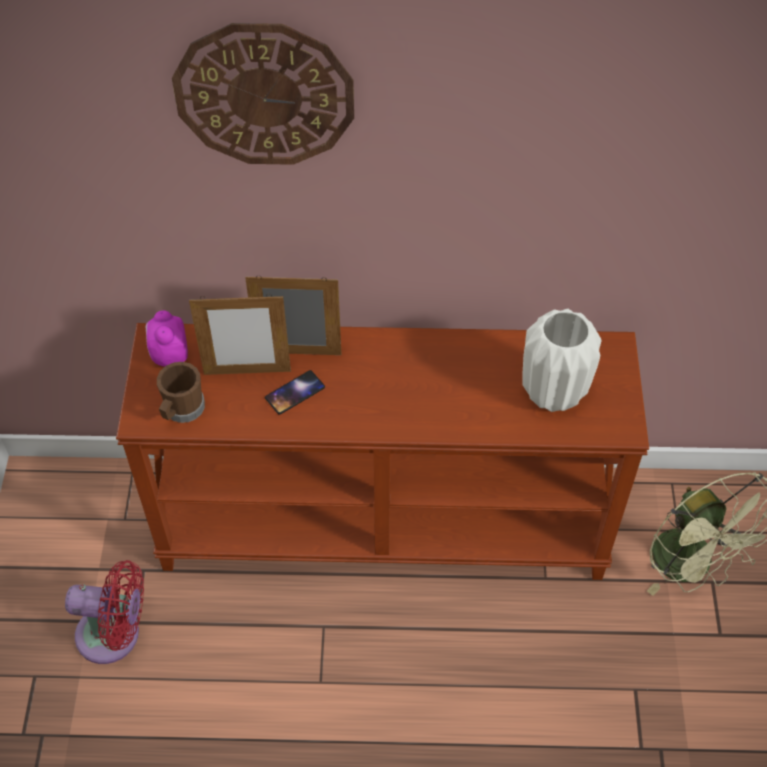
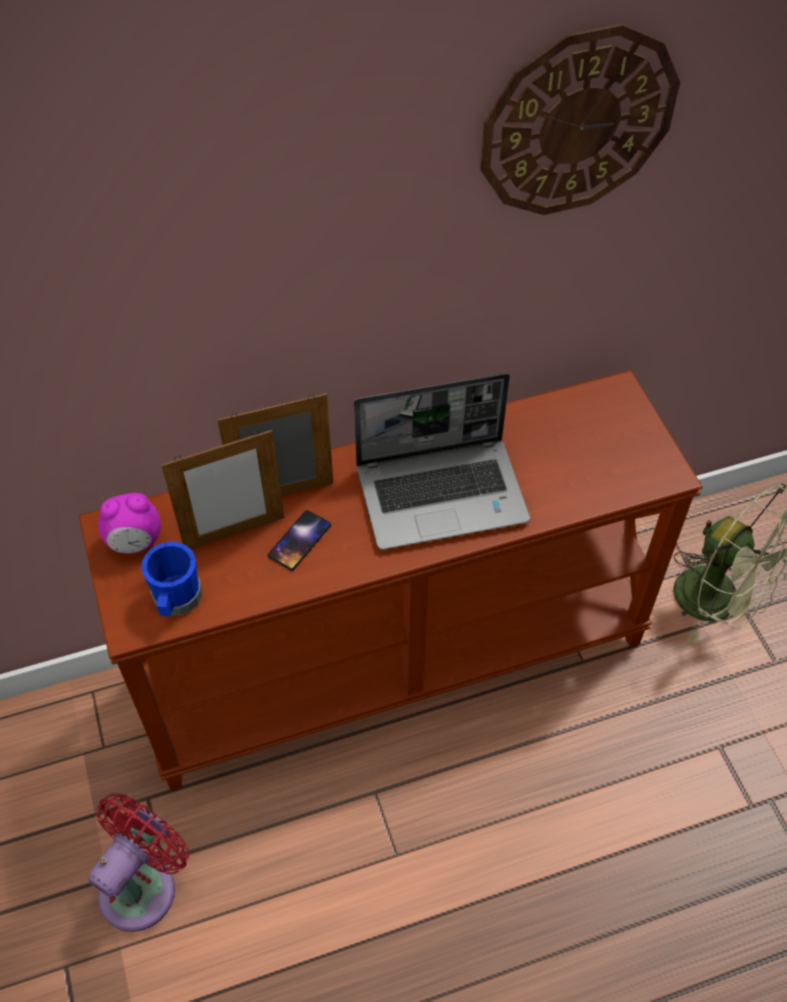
camera: 20 degrees left, 0 degrees up
(114, 635) = (143, 884): red fan -> red fan turned 45 degrees counterclockwise
(170, 356) = (135, 542): alarm clock -> alarm clock turned 75 degrees counterclockwise
(182, 410) = (176, 600): brown mug -> blue mug
(264, 95) = (208, 184): wall clock -> wall clock (577, 123)
(426, 389) = (443, 493): none -> laptop
(553, 394) = (579, 459): white vase -> none

